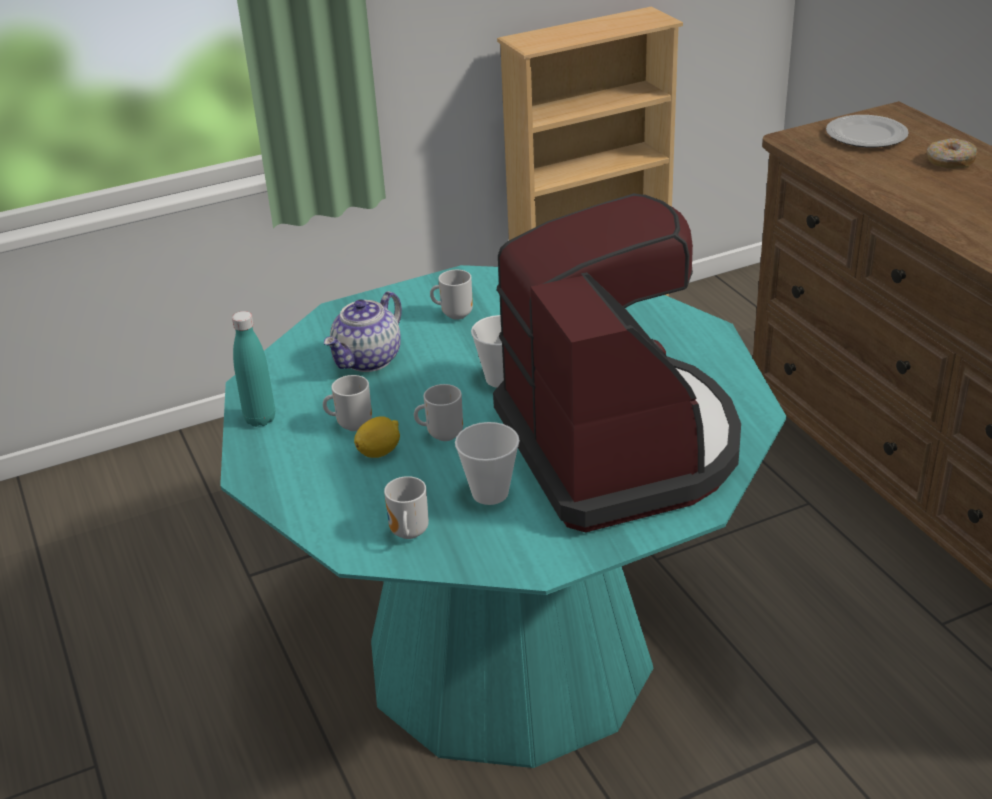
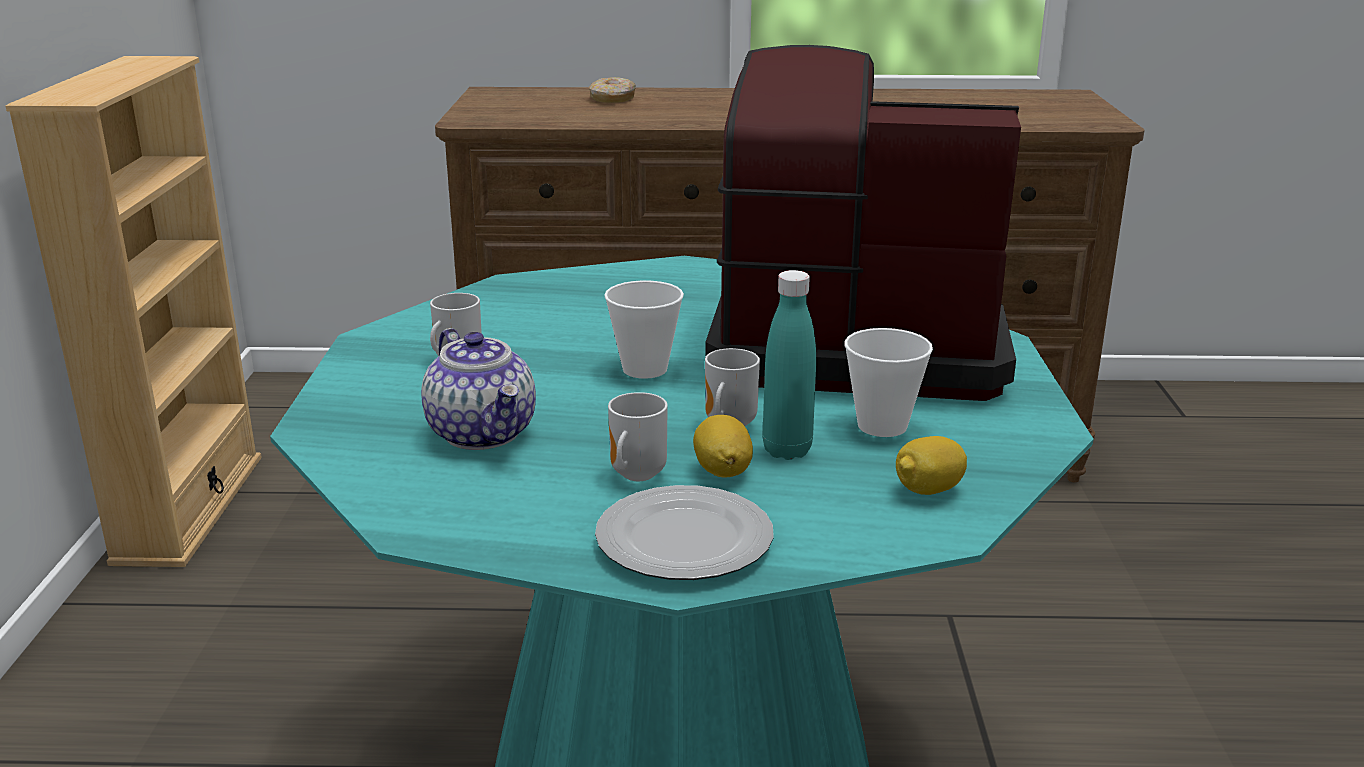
camera: 65 degrees left, 10 degrees down
(260, 419) = (531, 541): turquoise bottle -> turquoise bottle (787, 450)
(407, 534) = (928, 490): mug -> lemon
(865, 136) = (513, 105): plate -> plate (684, 542)

